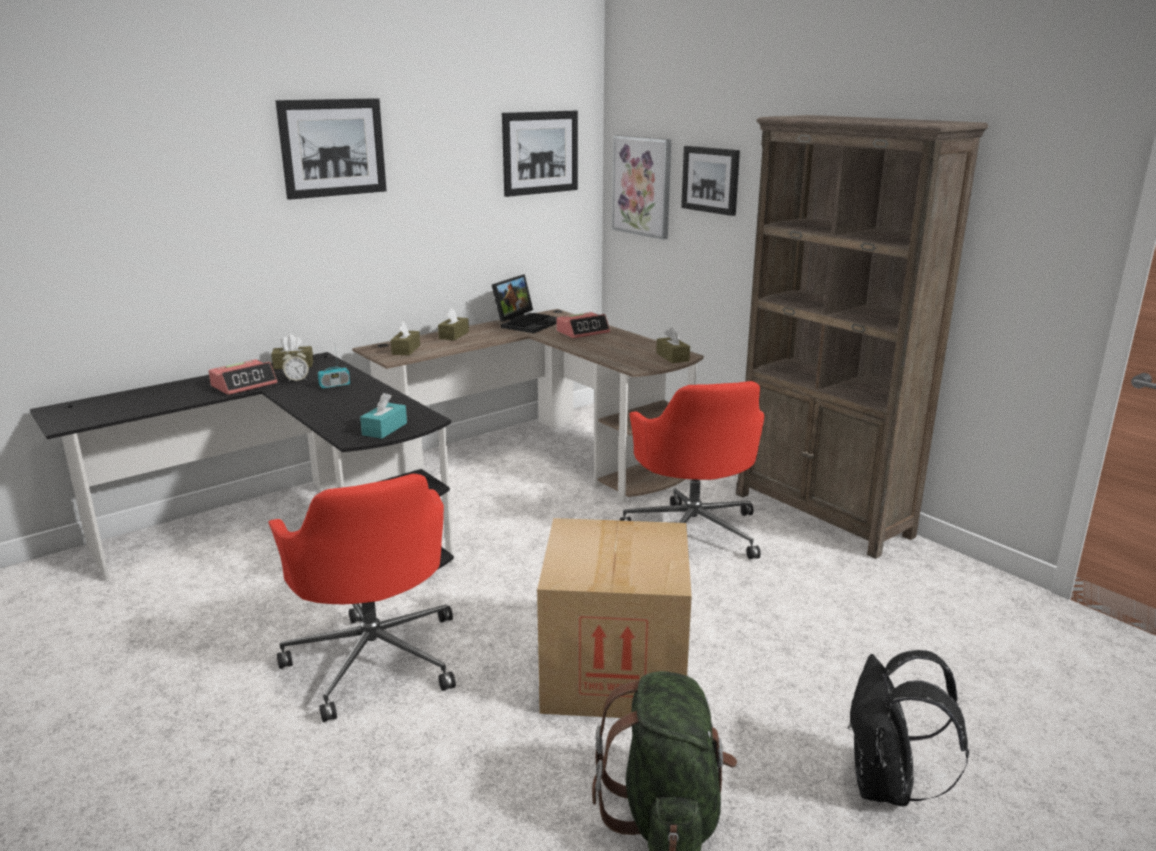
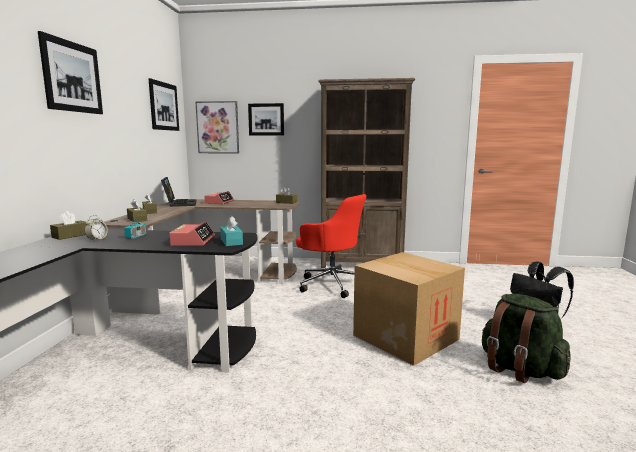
camera: 45 degrees left, 10 degrees down
(244, 385) = (57, 248): alarm clock -> alarm clock (193, 241)
(375, 658) = (297, 388): red office chair -> none

